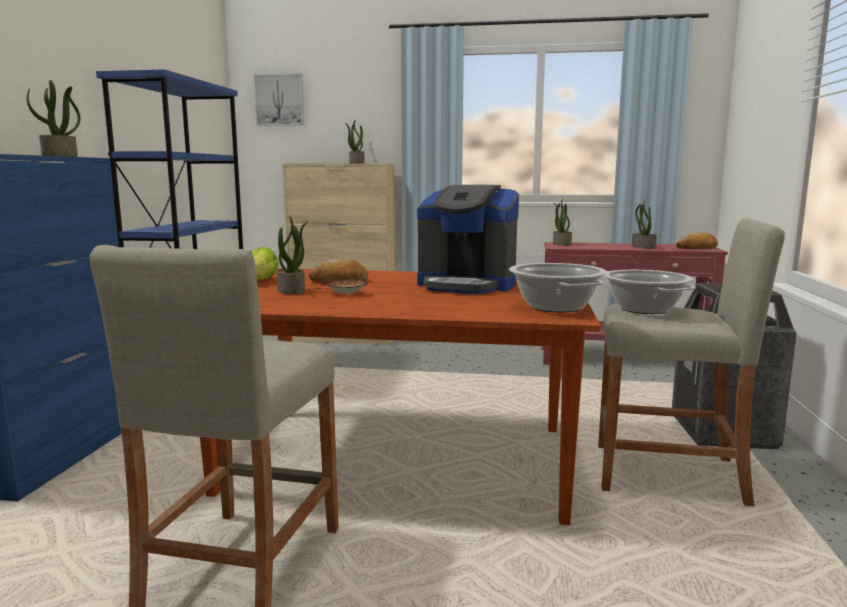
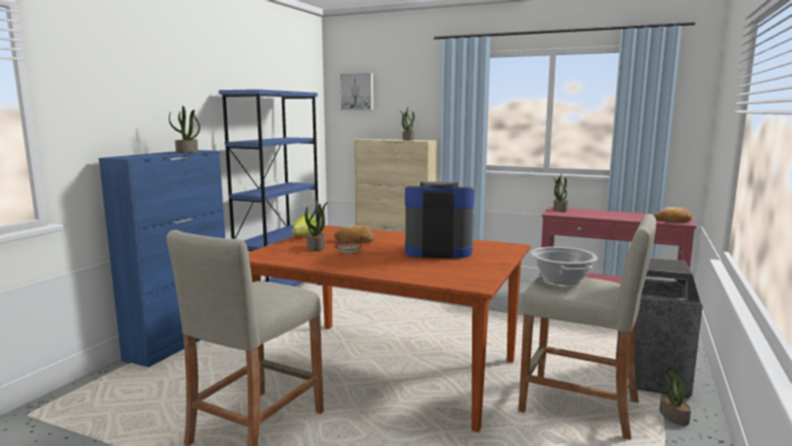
camera: 15 degrees right, 0 degrees up
(467, 285) = (438, 250): coffee machine -> coffee machine turned 150 degrees clockwise
(556, 307) = (478, 275): cooking pot -> none
(642, 247) = (625, 216): potted plant -> potted plant (673, 417)

